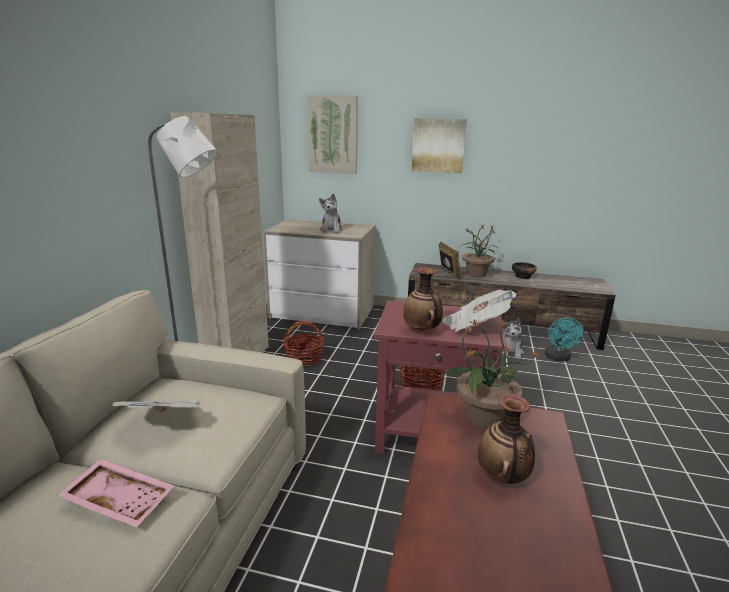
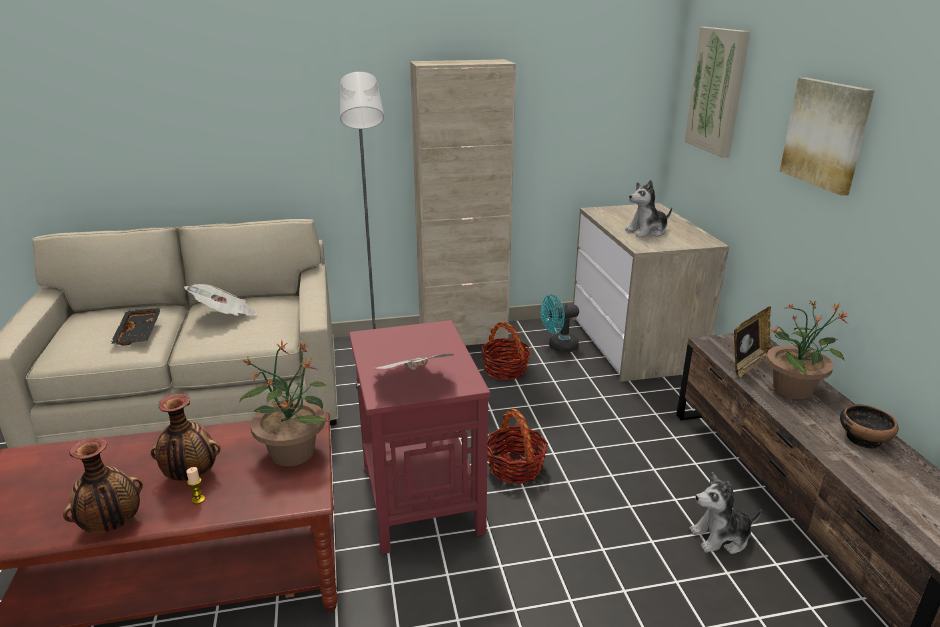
camera: 65 degrees right, 5 degrees up
(121, 500) = (140, 333): pink tray -> black tray
(422, 330) = (375, 353): vase -> vase (112, 526)
(542, 475) = (198, 499): none -> candle
(558, 358) = (769, 605): turquoise fan -> turquoise fan (558, 347)

